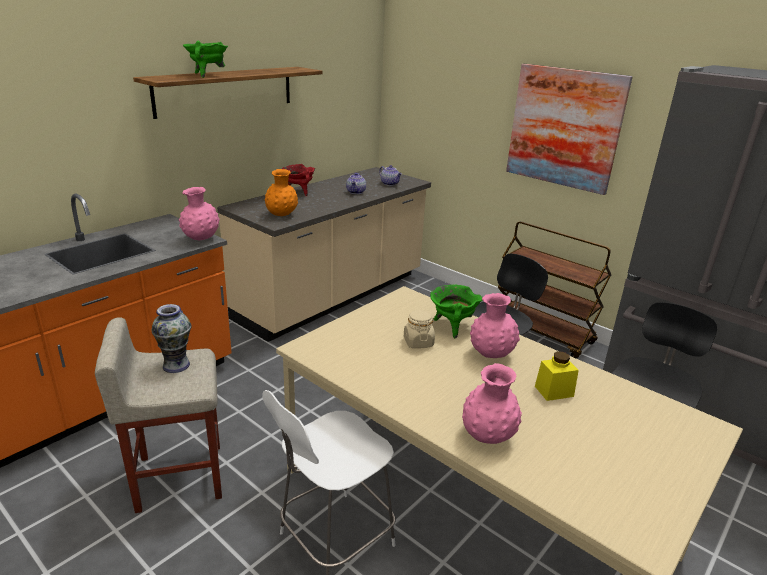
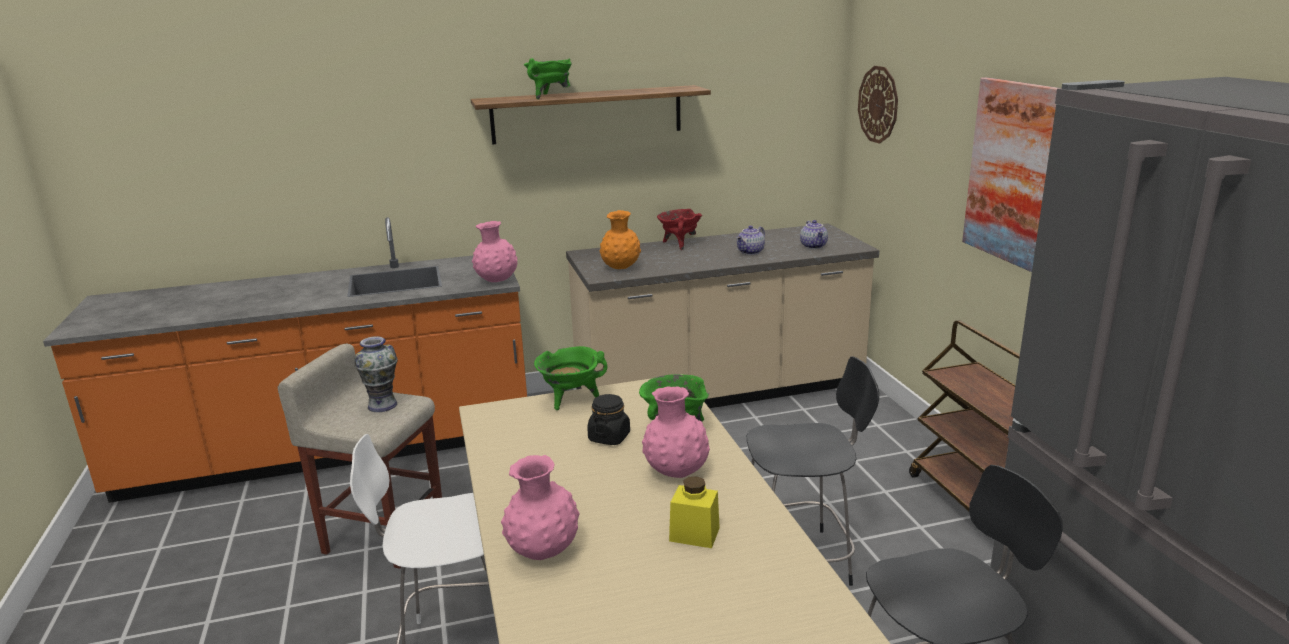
camera: 35 degrees right, 5 degrees down
(355, 321) = (571, 399): none -> green cooking pot
(418, 81) = (878, 104): none -> wall clock
(418, 342) = (609, 437): beige jar -> black jar

